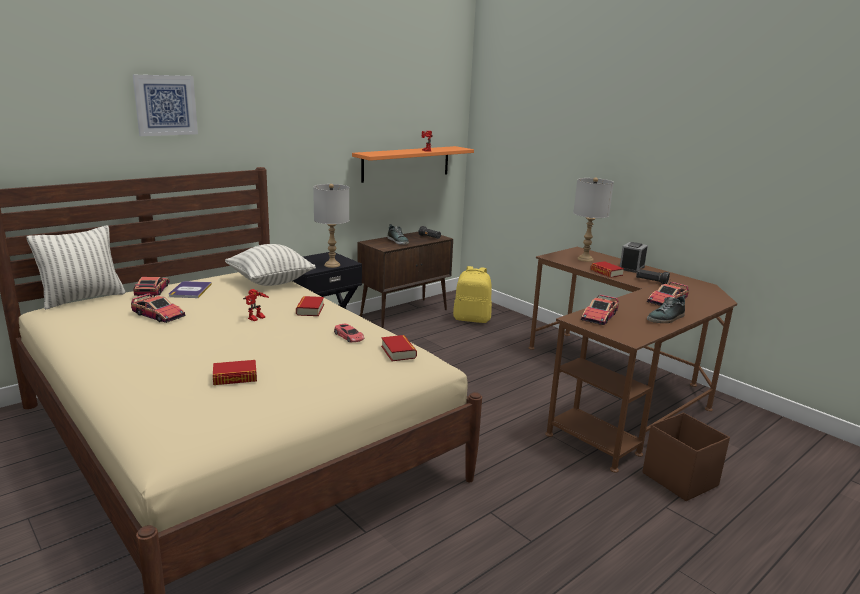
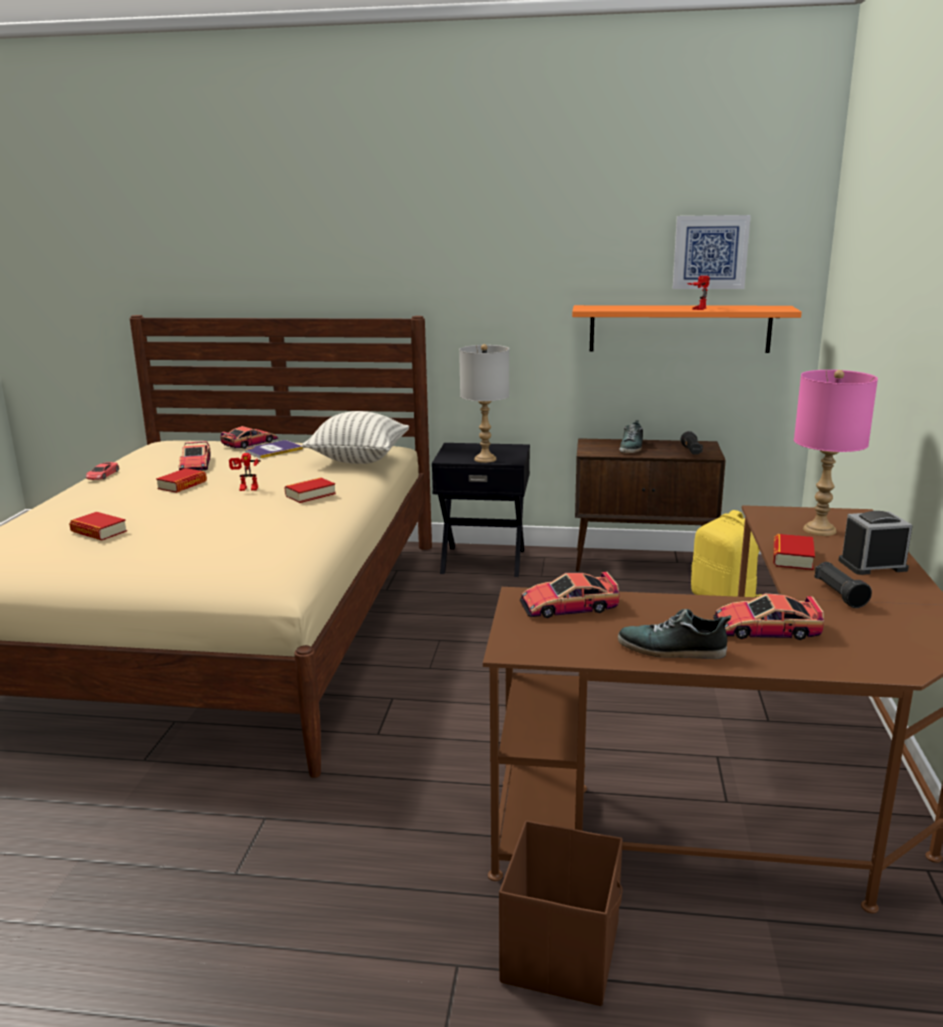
camera: 50 degrees right, 0 degrees up
(83, 298) = (198, 439): pillow -> none
(165, 105) = (312, 235): picture -> picture (710, 252)
(349, 336) = (267, 530): red toy car -> red toy car (103, 475)
(398, 352) = (264, 561): book -> book (182, 485)
(585, 259) = (820, 530): grey table lamp -> pink table lamp

